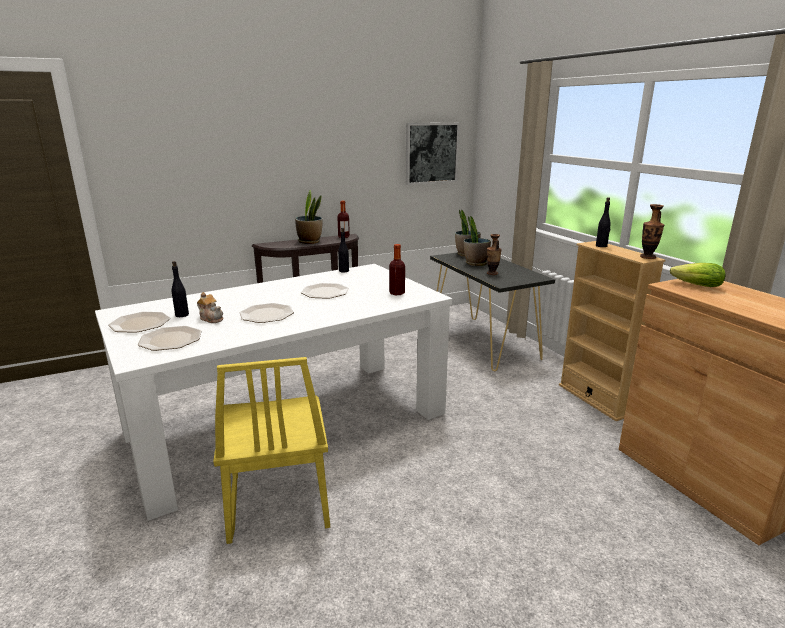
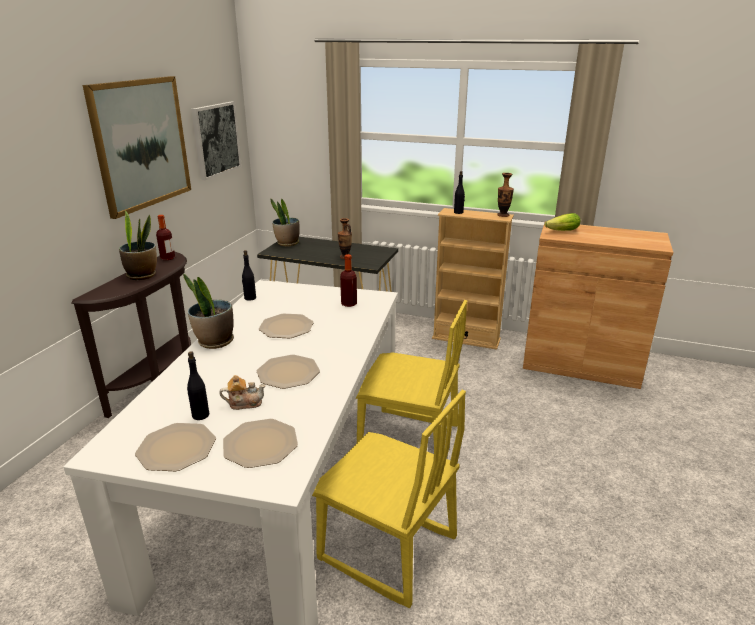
camera: 45 degrees left, 5 degrees up
(344, 144) = (141, 144): none -> picture
(409, 446) = (408, 441): none -> yellow chair
(475, 263) = (313, 251): potted plant -> potted plant (215, 342)

